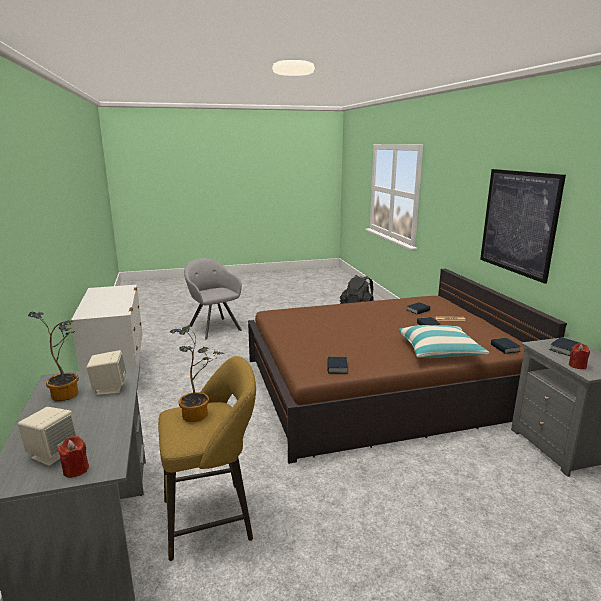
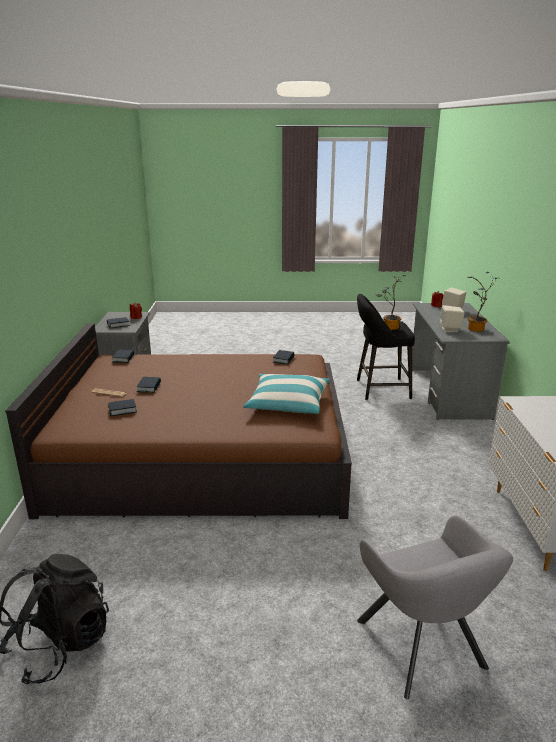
camera: 165 degrees left, 5 degrees up
(213, 518) = (379, 389): yellow stool -> black stool
(439, 351) = (182, 362): pillow -> pillow (288, 403)
(518, 222) = (45, 269): picture -> none

